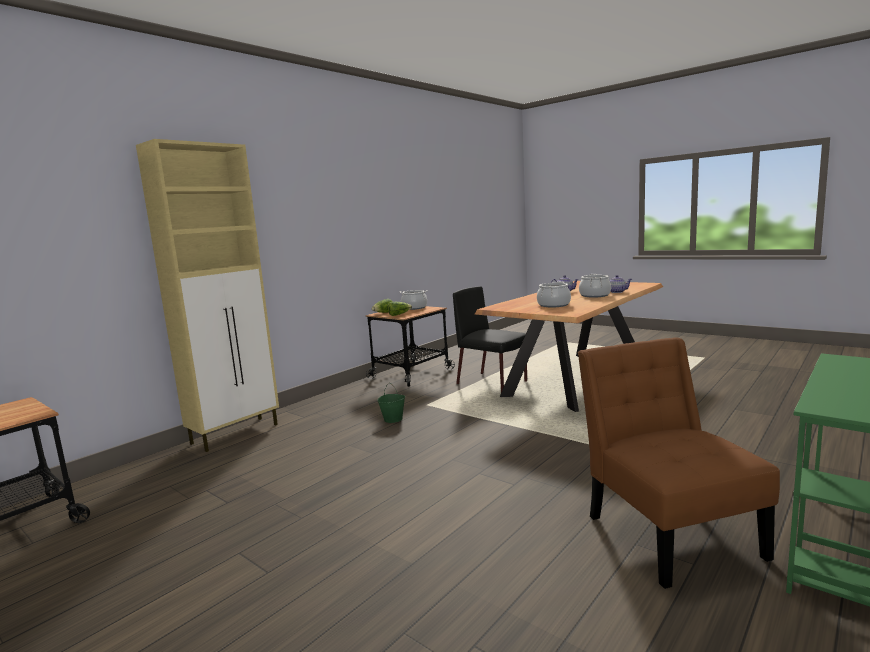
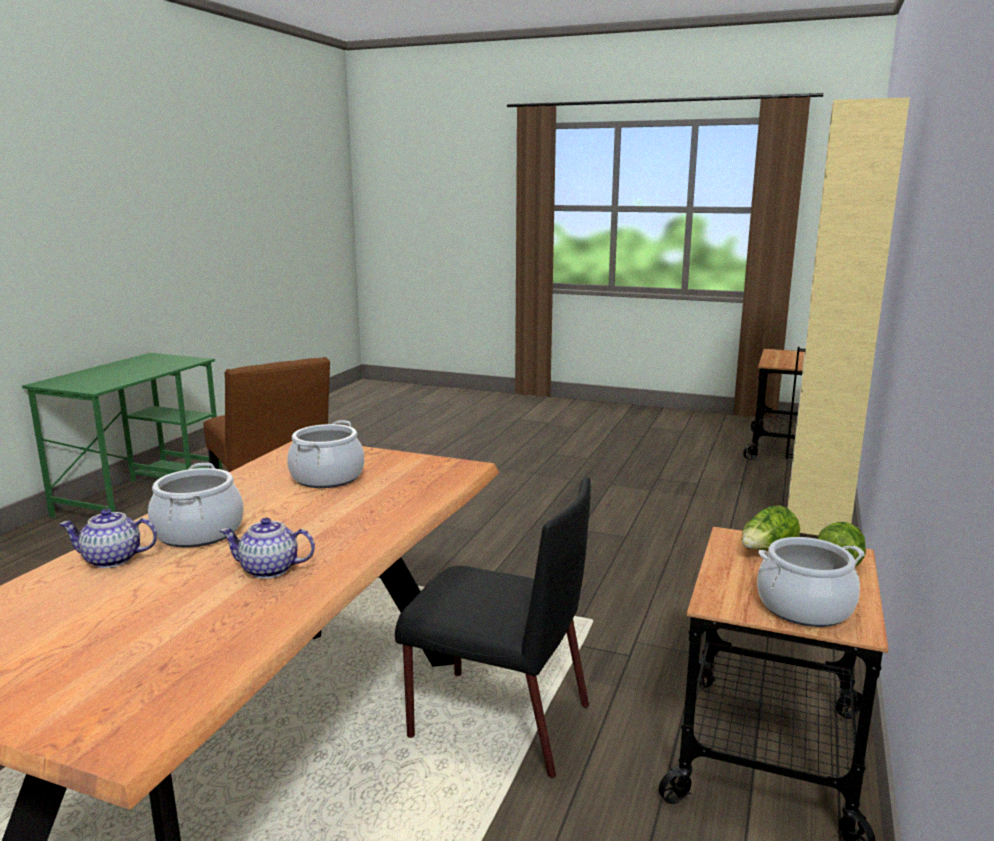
camera: 160 degrees right, 5 degrees up
(393, 419) = (617, 582): green bucket -> none

